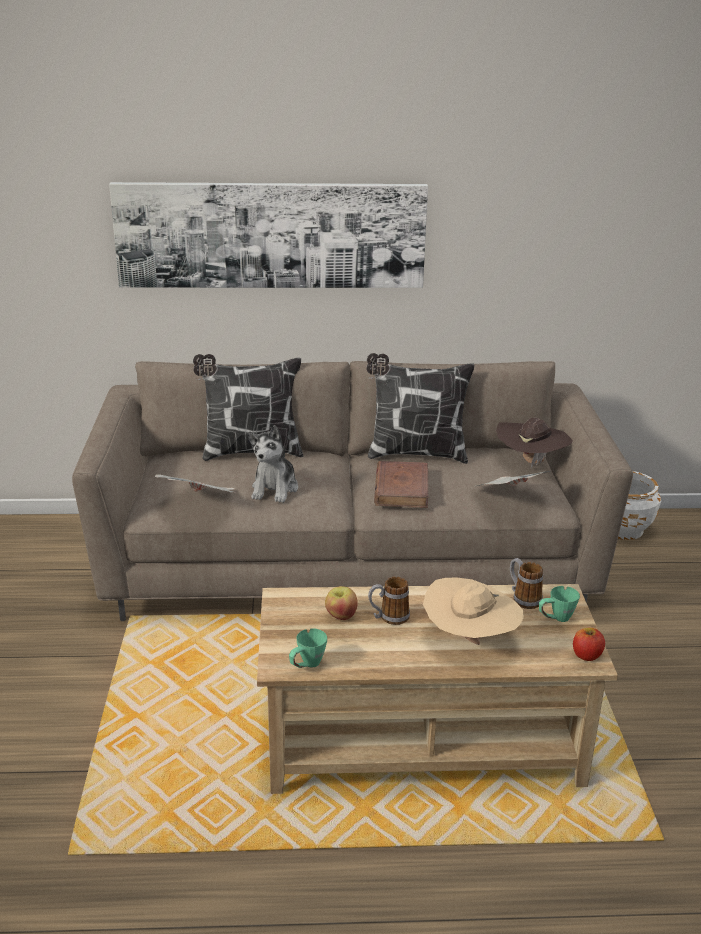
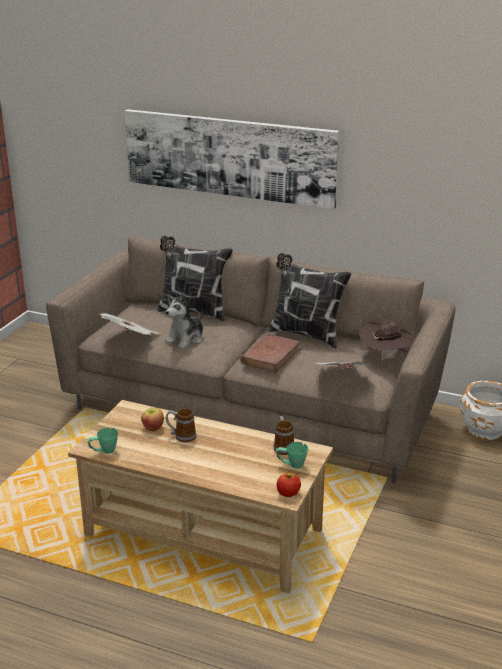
camera: 25 degrees right, 0 degrees up
(470, 640) = (219, 463): beige hat -> none

